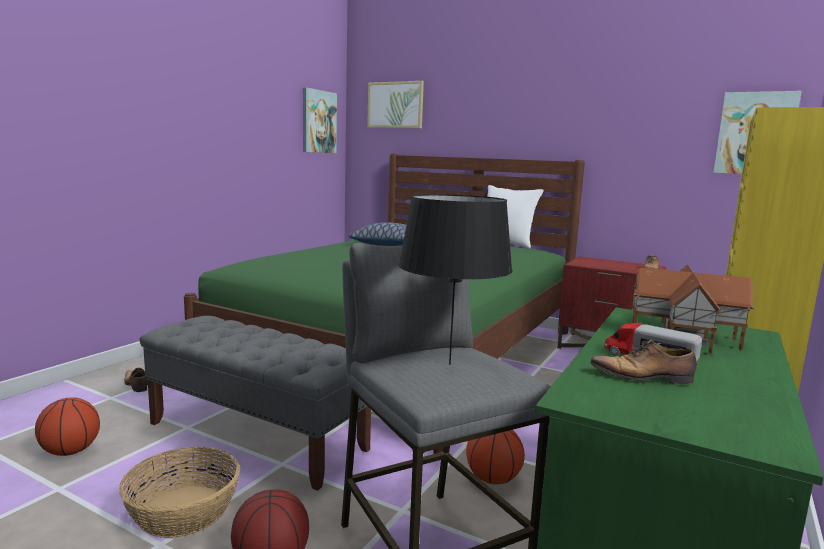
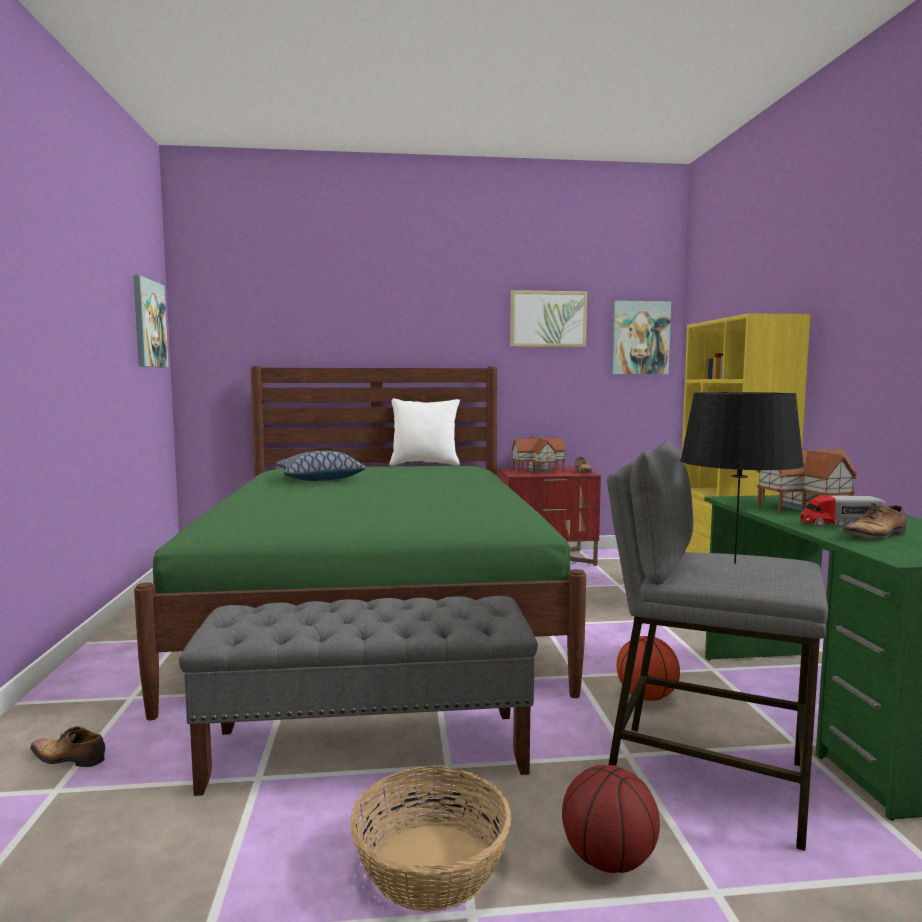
camera: 35 degrees left, 5 degrees down
(70, 452) = (128, 885): basketball -> none
(395, 105) = (250, 304): picture -> picture (548, 319)
(609, 263) = (538, 470): none -> toy house

